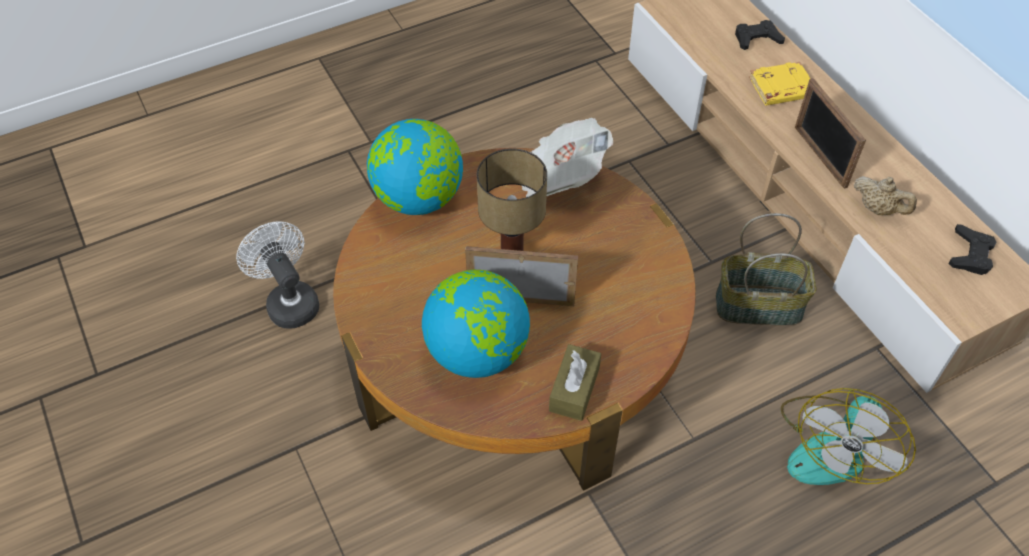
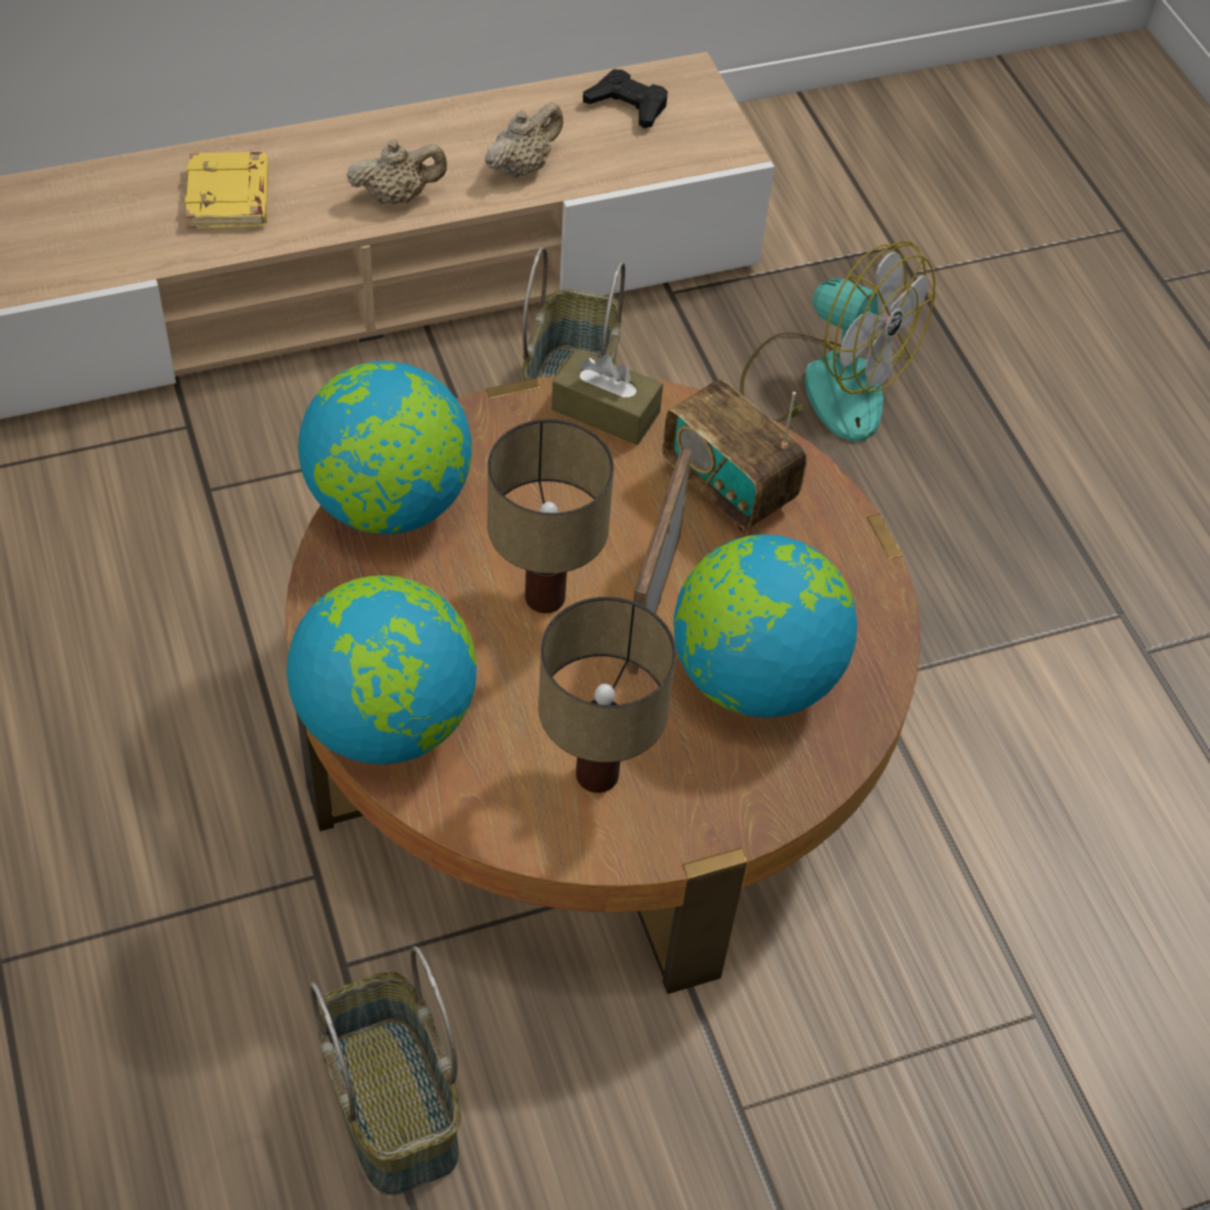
camera: 85 degrees left, 0 degrees up
(289, 301) = (395, 1106): white fan -> basket
(401, 288) = (597, 772): none -> table lamp
(558, 176) = (388, 504): newspaper -> globe
(574, 389) = (839, 563): brown tissue box -> brown tissue box (605, 411)
(618, 326) = (728, 487): none -> radio
(757, 39) = (94, 195): black game controller -> none
(819, 156) = (398, 197): picture frame -> beige teapot

